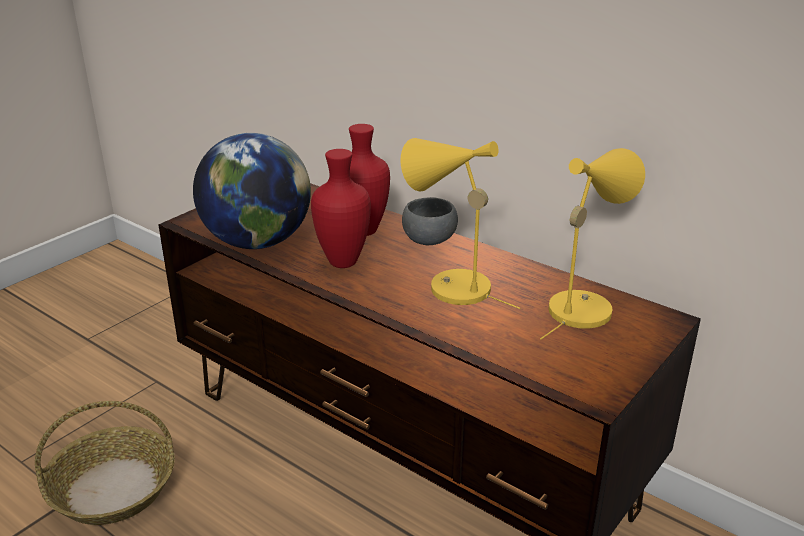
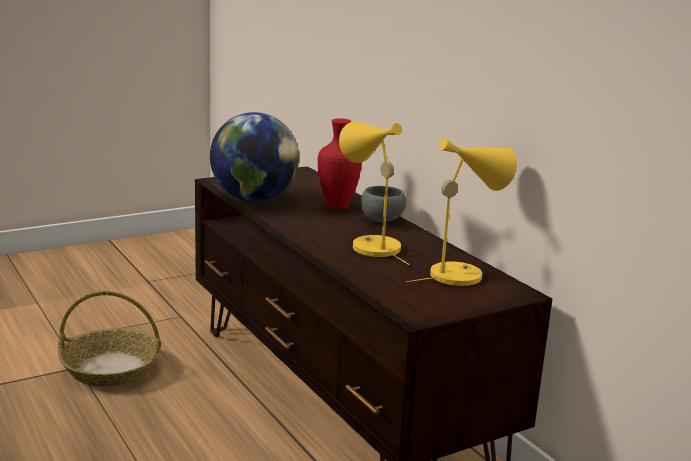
camera: 20 degrees right, 10 degrees down
(345, 262) = (305, 219): red vase -> none

